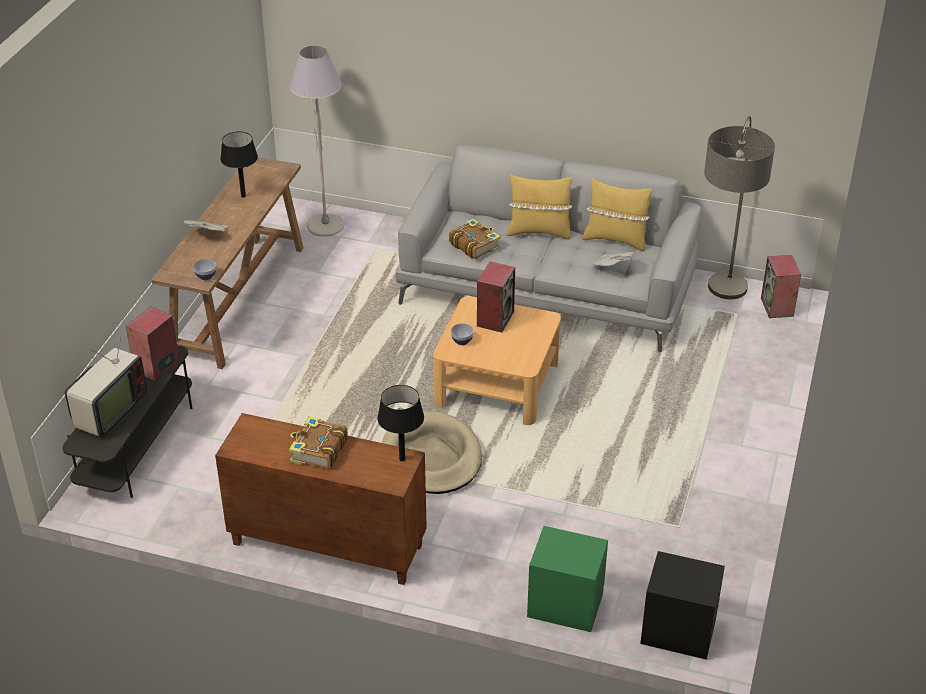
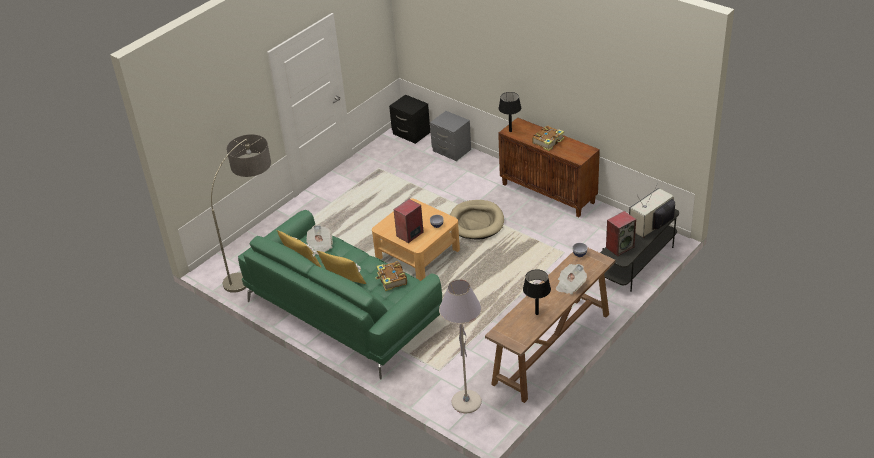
camera: 155 degrees left, 0 degrees up
(548, 287) = (343, 310): grey sofa -> green sofa
(565, 603) = (451, 151): green nightstand -> grey nightstand
(777, 307) = (221, 263): speaker -> none

